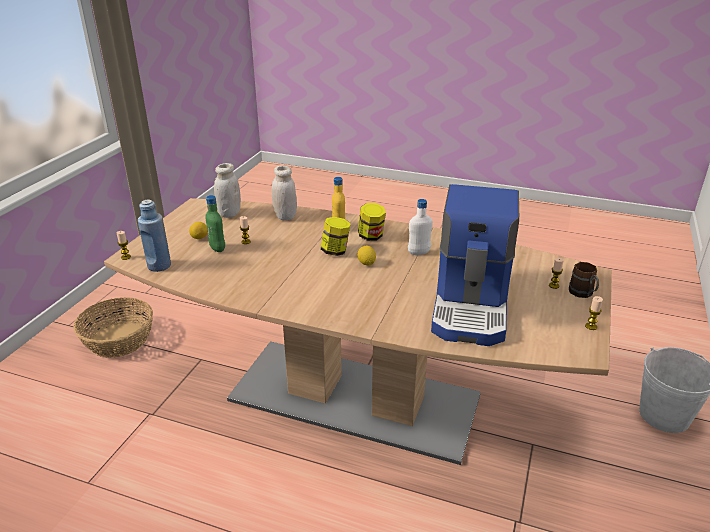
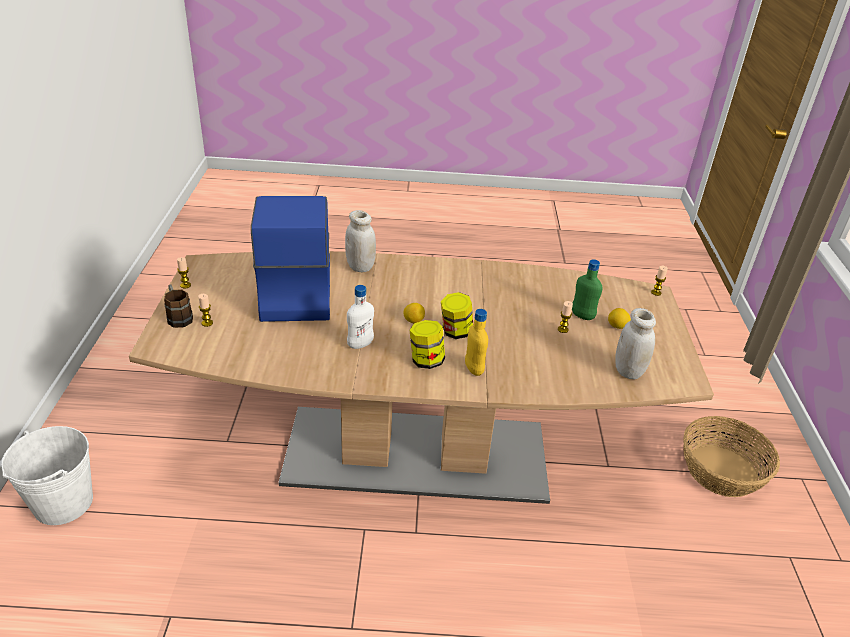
camera: 160 degrees right, 5 degrees up
(159, 266) = (612, 288): blue bottle -> none
(285, 216) = (555, 378): white jar -> white jar (360, 267)

